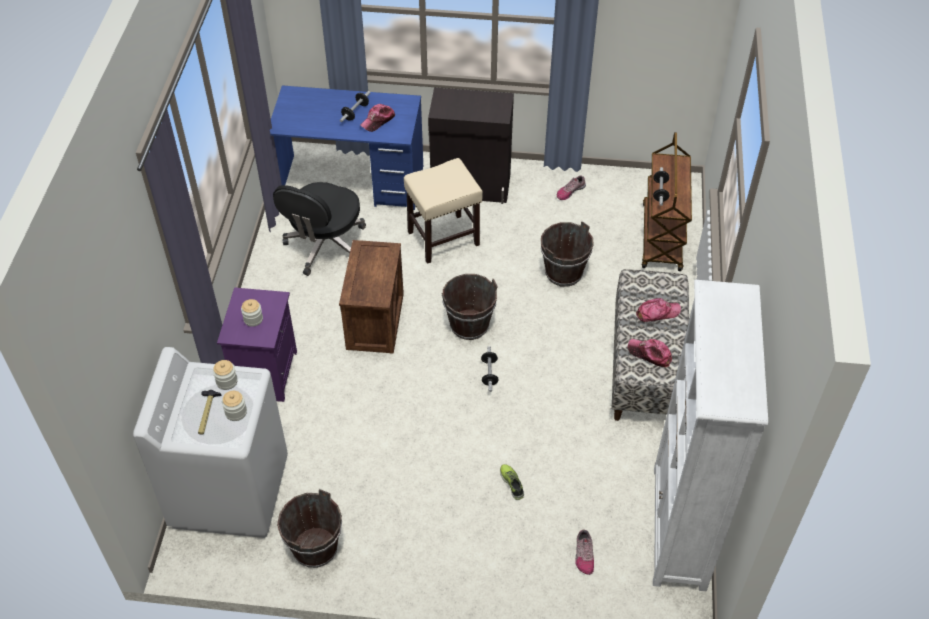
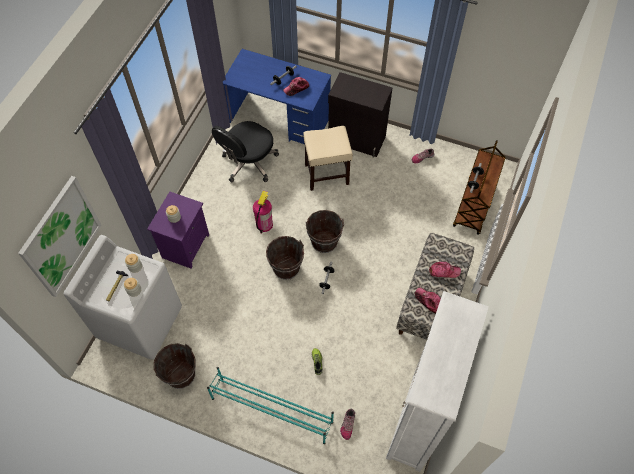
camera: 15 degrees right, 10 degrees up
(125, 340) = (61, 237): none -> picture
(374, 320) = (264, 224): crate -> fire extinguisher
(466, 562) = (271, 409): none -> turquoise shoe rack
(563, 273) = (398, 217): brown bucket -> brown bucket (286, 268)

